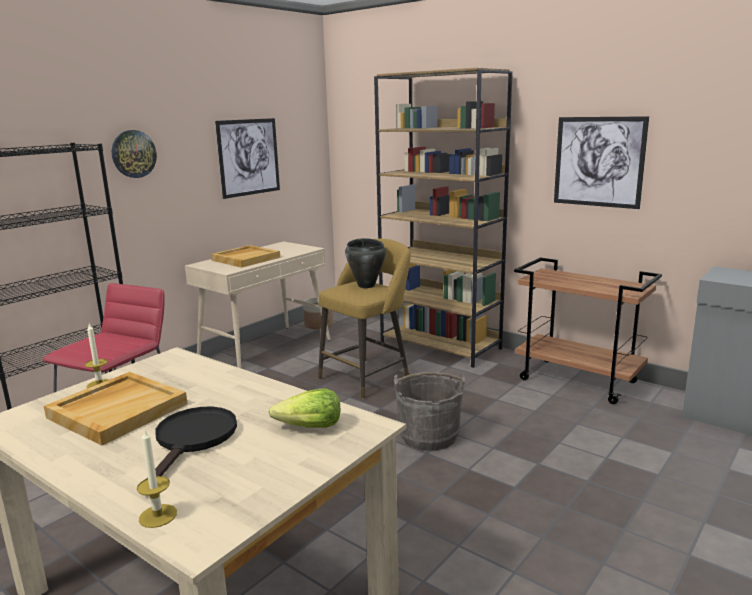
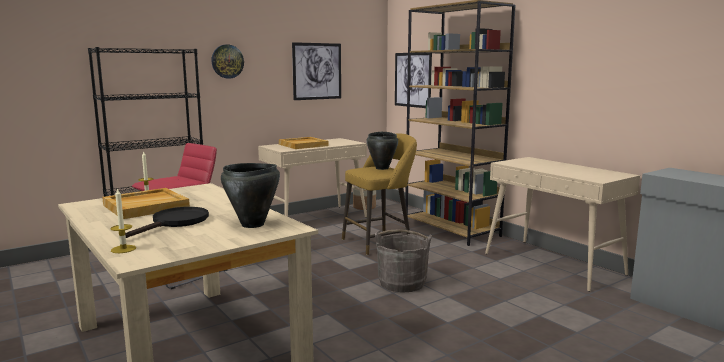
camera: 15 degrees right, 5 degrees down
(310, 427) = (253, 225): lettuce -> black cooking pot
(579, 381) = (553, 264): brown cart -> beige console table
(598, 162) = (579, 77): picture -> picture (412, 80)

